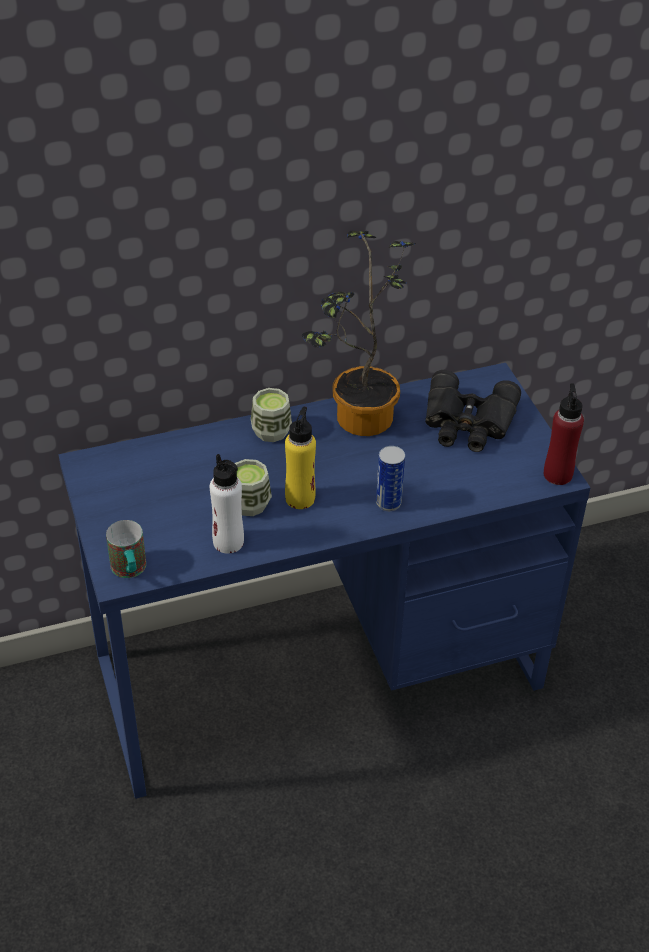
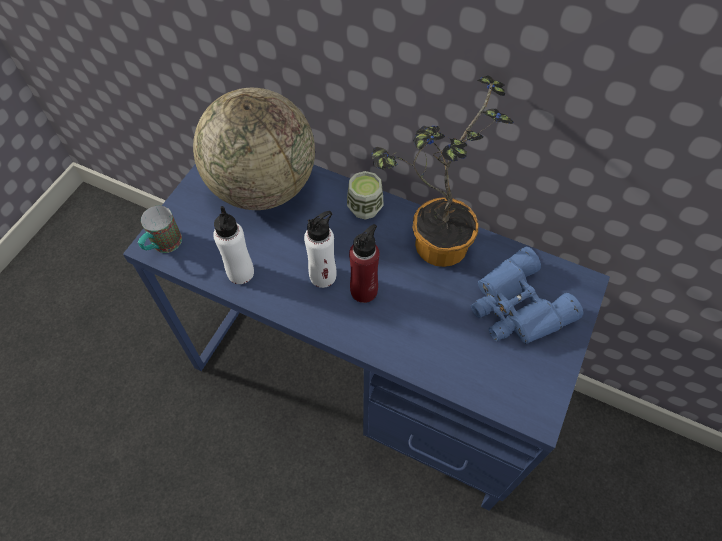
camera: 45 degrees right, 15 degrees up
(161, 472) = (262, 187): none -> globe
(249, 504) = (286, 254): cup -> none
(300, 498) = (323, 276): yellow bottle -> white bottle
(388, 503) = (378, 329): can -> none
(468, 423) = (516, 307): black binoculars -> blue binoculars
(557, 474) = (538, 413): red bottle -> red bottle (364, 290)

